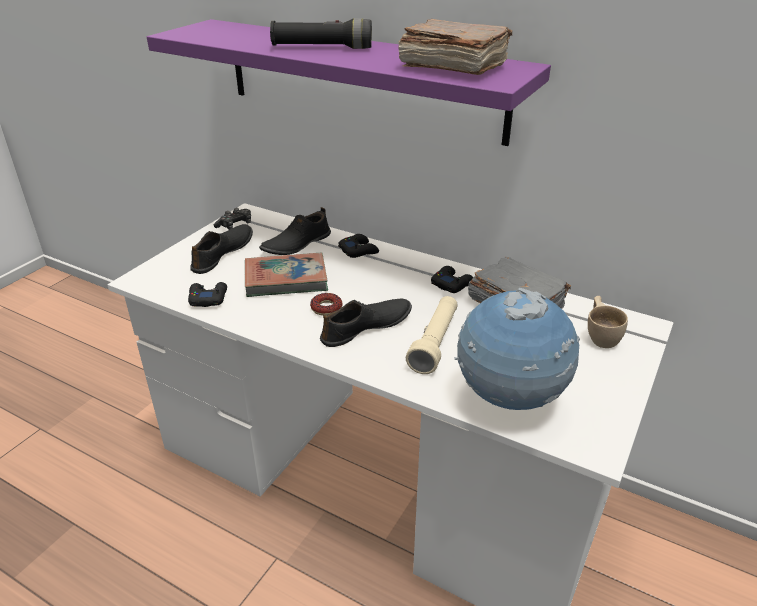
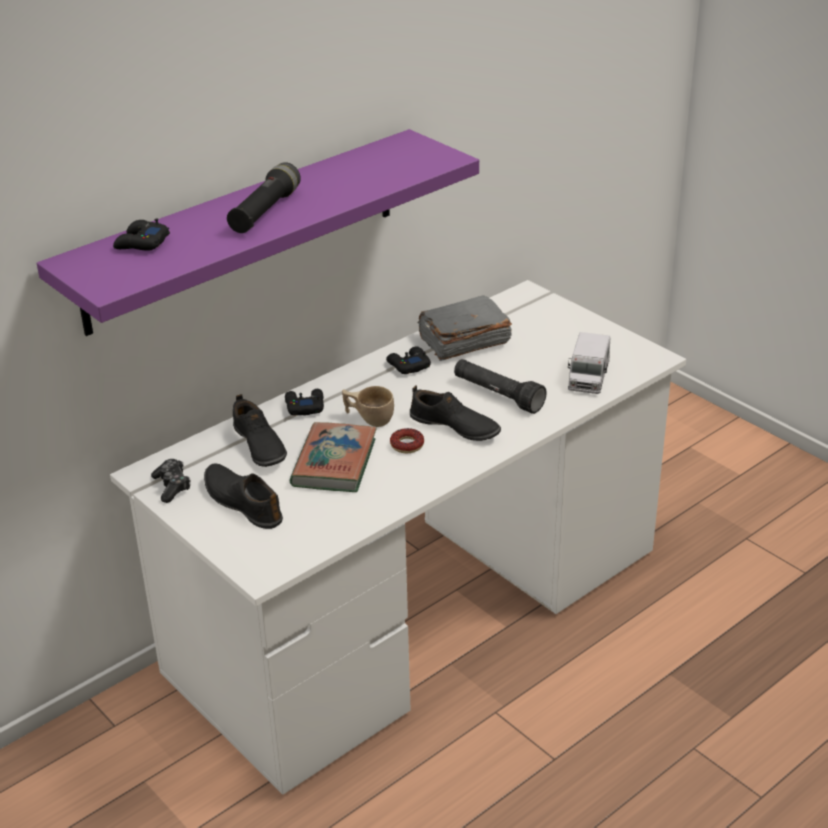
camera: 70 degrees left, 0 degrees up
(208, 298) = (340, 520): black game controller -> black game controller (141, 243)
(366, 328) = (455, 427): black shoe -> black shoe turned 135 degrees clockwise
(435, 343) = (497, 395): beige flashlight -> black flashlight
(452, 66) = (387, 166): brown book -> none
(509, 399) = (588, 378): globe -> toy truck
(601, 335) = (529, 315): beige cup -> beige cup (368, 418)

